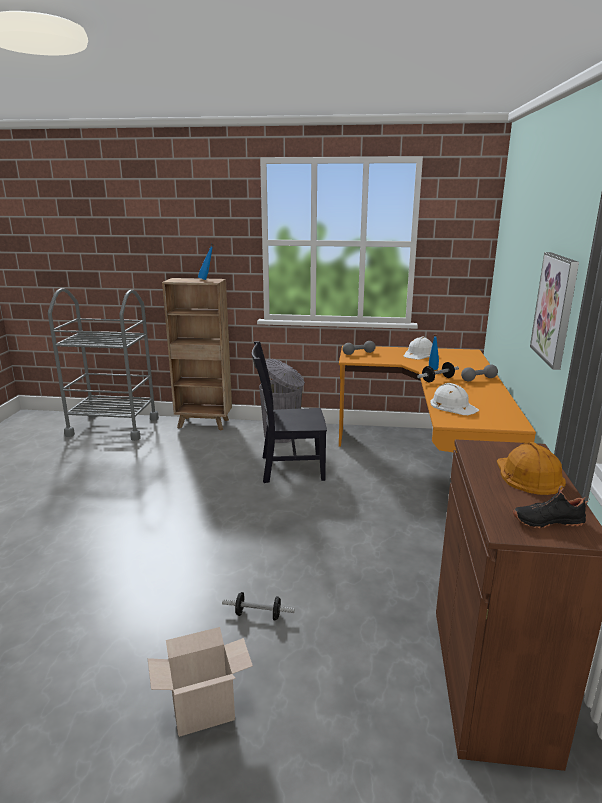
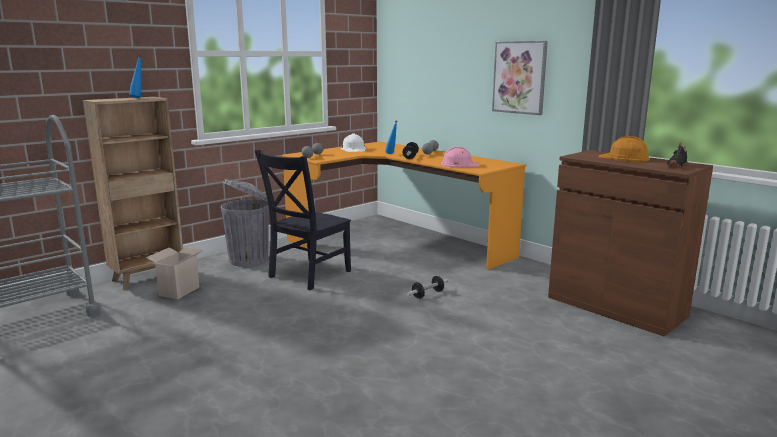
camera: 50 degrees left, 5 degrees down
(205, 709) = (558, 397): cardboard box -> cardboard box (179, 291)
(258, 615) = (480, 347): dumbbell -> dumbbell (427, 294)
(453, 406) = (459, 164): white hard hat -> pink hard hat

